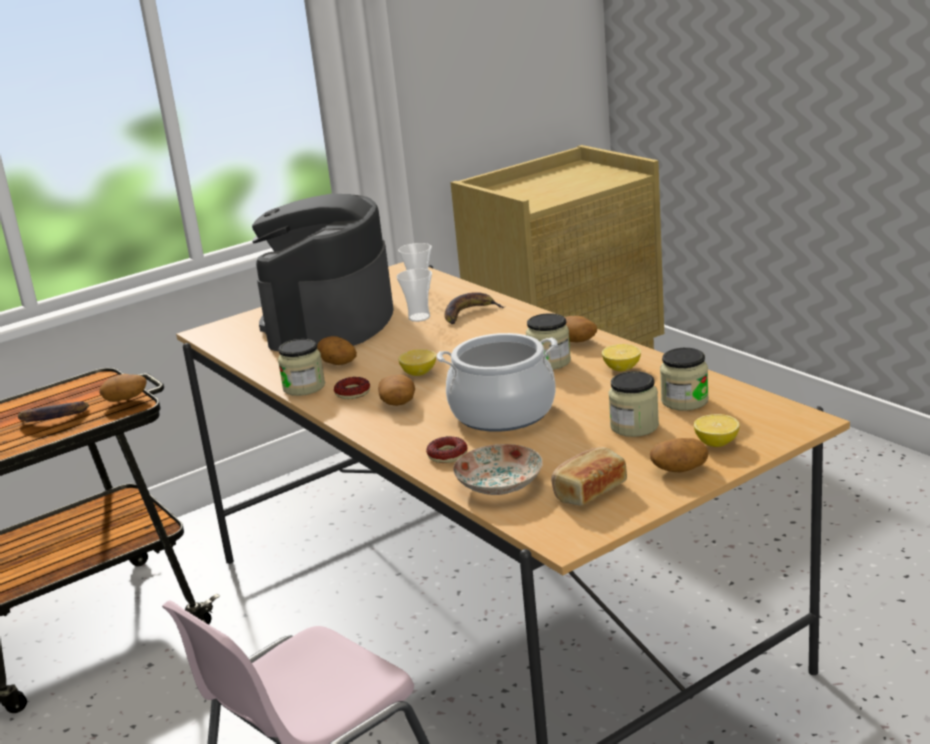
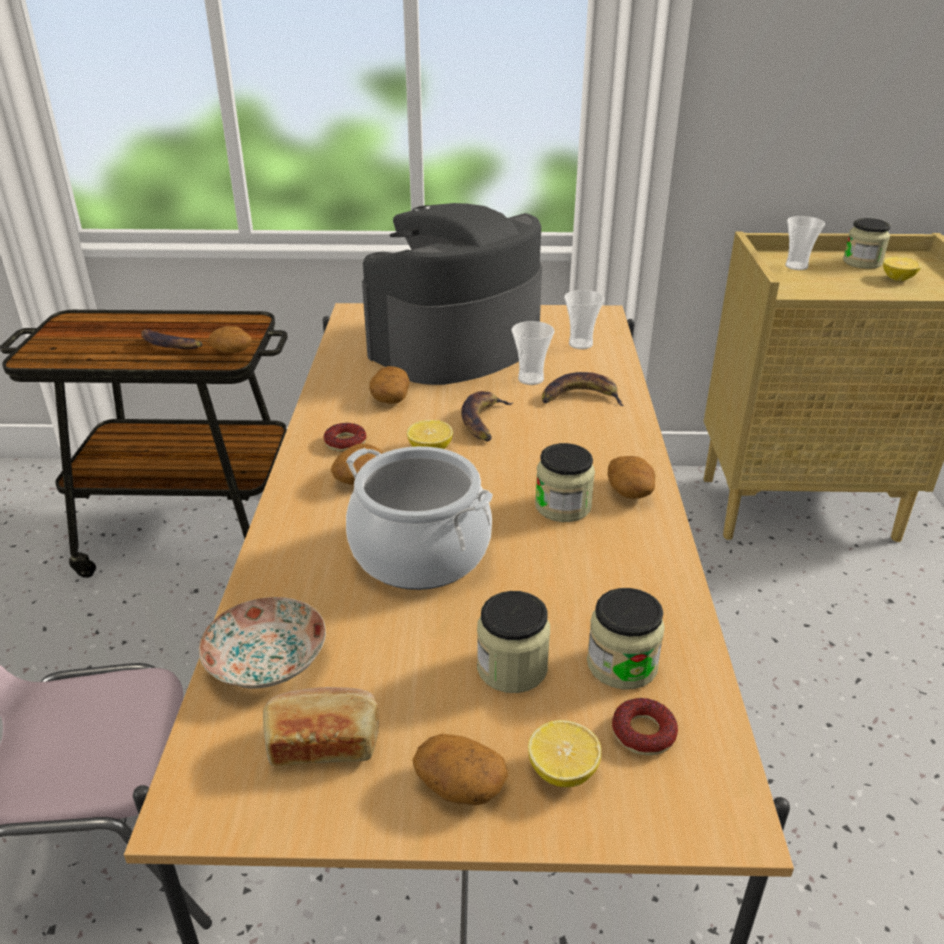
camera: 35 degrees right, 10 degrees up
(304, 387) = (323, 413): jar -> jar (862, 262)
(427, 347) = (483, 421): none -> banana
(447, 455) = (291, 580): donut -> donut (643, 733)
(512, 193) = (796, 266): none -> cup
(622, 368) = (622, 563): lemon -> lemon (897, 278)

